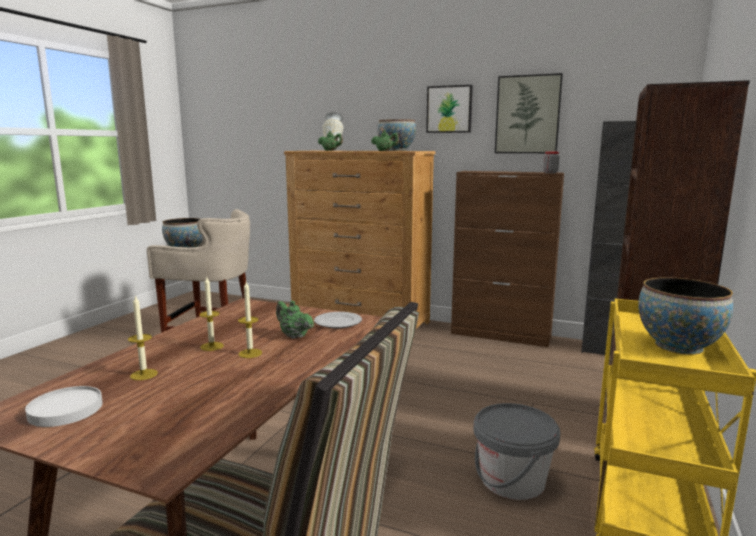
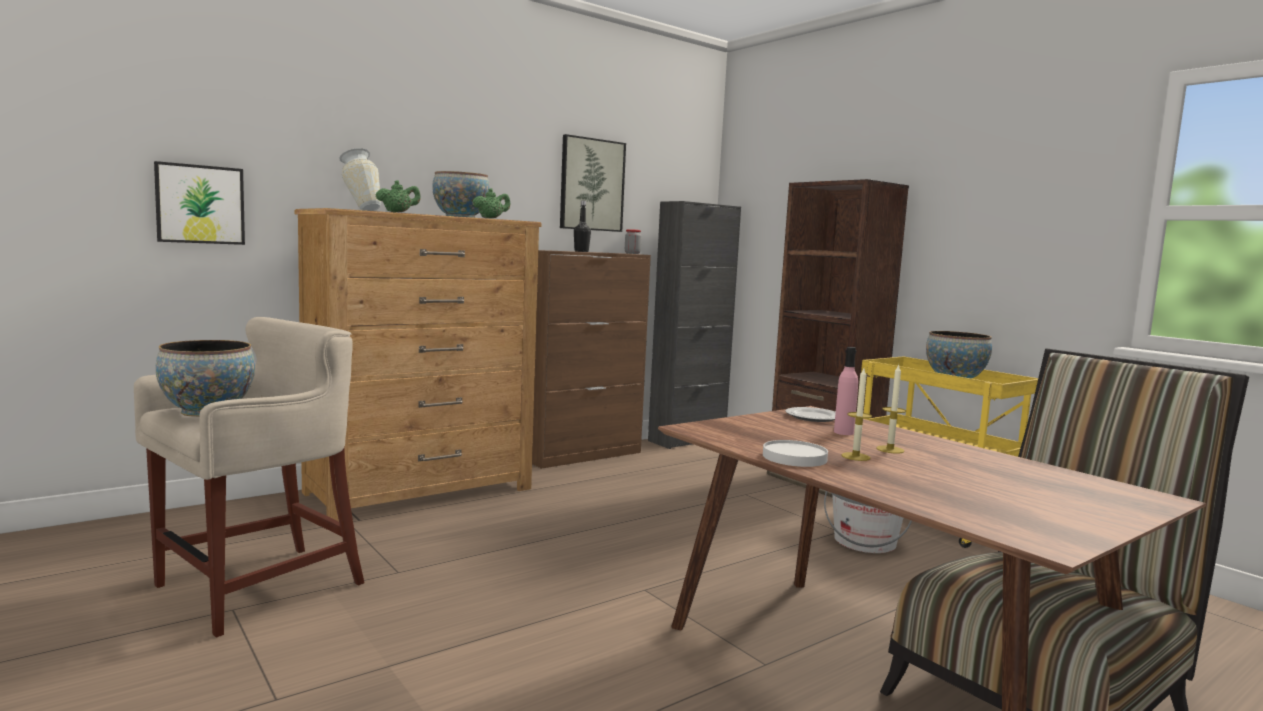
camera: 60 degrees left, 5 degrees down
(66, 410) = (1032, 517): white plate -> white plate (795, 457)
(144, 374) = (935, 485): candle -> none
(294, 336) = (843, 432): green teapot -> pink bottle
(449, 109) = (506, 166): picture -> picture (200, 204)
(495, 172) = (581, 251): none -> black bottle

